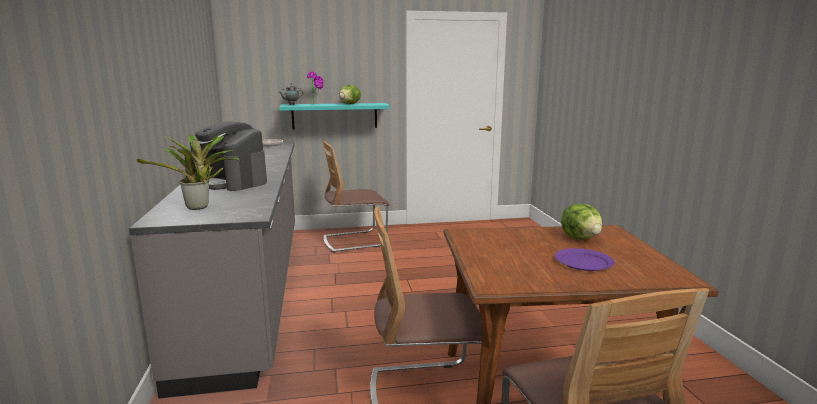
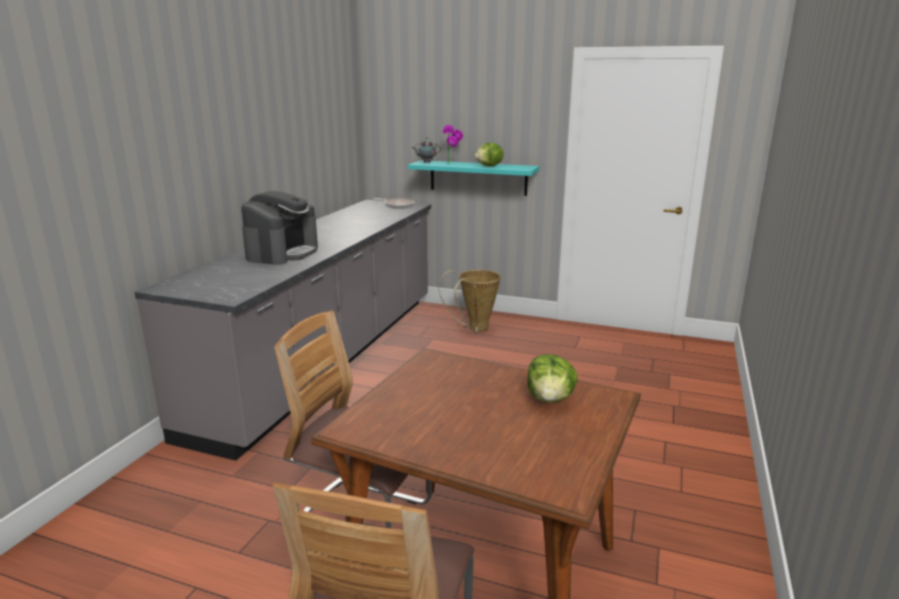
camera: 30 degrees right, 5 degrees up
(200, 208) = (210, 280): potted plant -> none
(231, 182) = (283, 253): coffee machine -> coffee machine turned 135 degrees counterclockwise
(354, 241) = (474, 329): chair -> basket
(583, 262) = (490, 432): purple plate -> none

